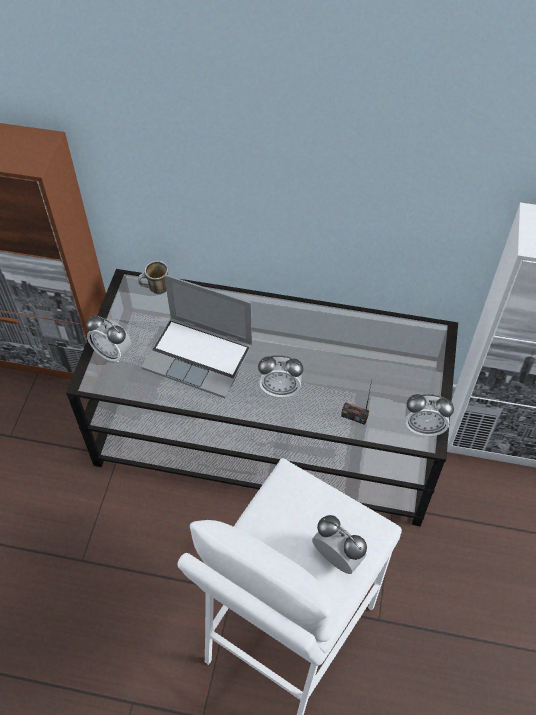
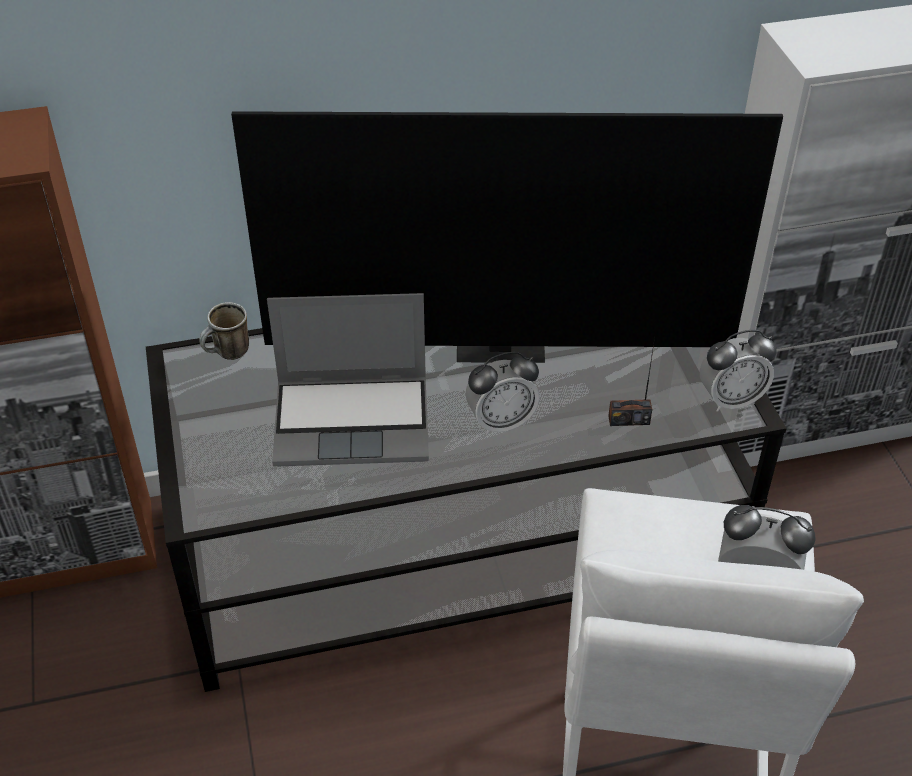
camera: 25 degrees left, 10 degrees down
(112, 353) = (210, 462): alarm clock -> none
(310, 337) = (501, 342): none -> television

